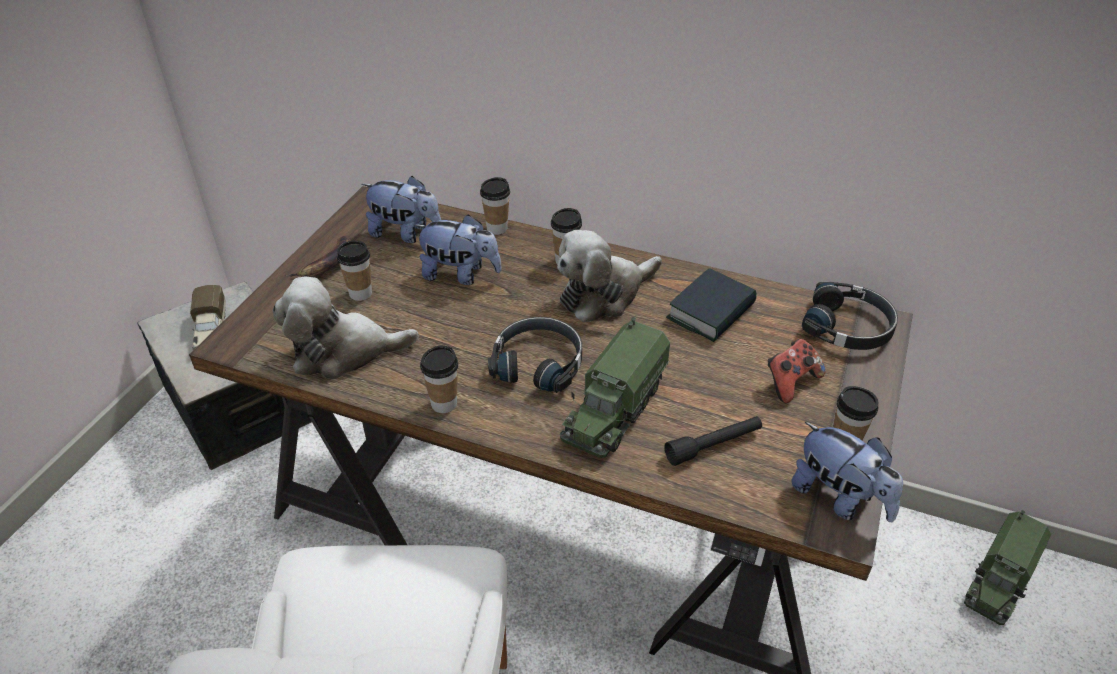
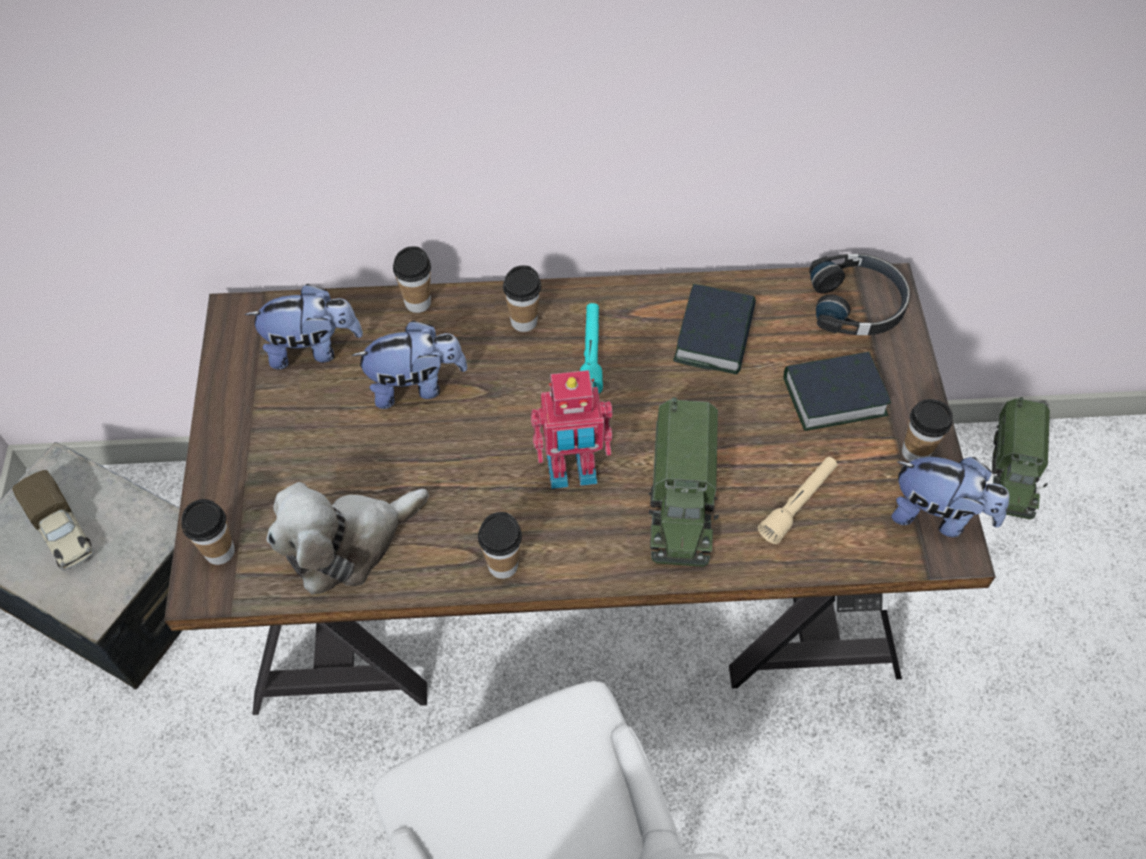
camera: 25 degrees left, 15 degrees up
(327, 264) = (245, 429): banana -> none
(360, 293) = (315, 456): cup -> cup (219, 551)
(538, 363) = (572, 472): black headphones -> toy robot
(604, 294) = (591, 354): plush toy -> turquoise flashlight
(713, 446) = (798, 503): black flashlight -> beige flashlight
(790, 382) = (834, 396): game controller -> book

